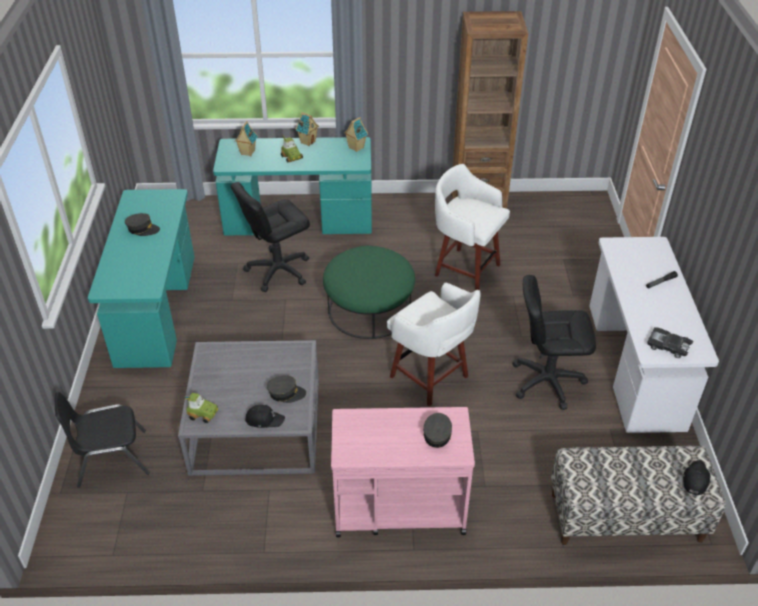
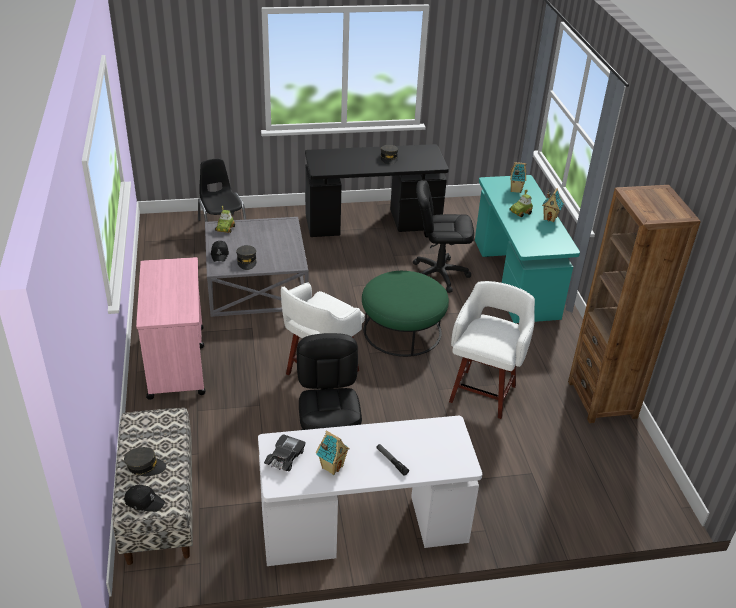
camera: 80 degrees right, 5 degrees down
(156, 309) = (372, 222): turquoise desk -> black desk
(278, 270) = (439, 274): black office chair -> black office chair turned 45 degrees counterclockwise
(355, 148) = (555, 245): toy house -> toy house (332, 466)
(437, 433) = (169, 307): grey cap -> grey cap (145, 466)

